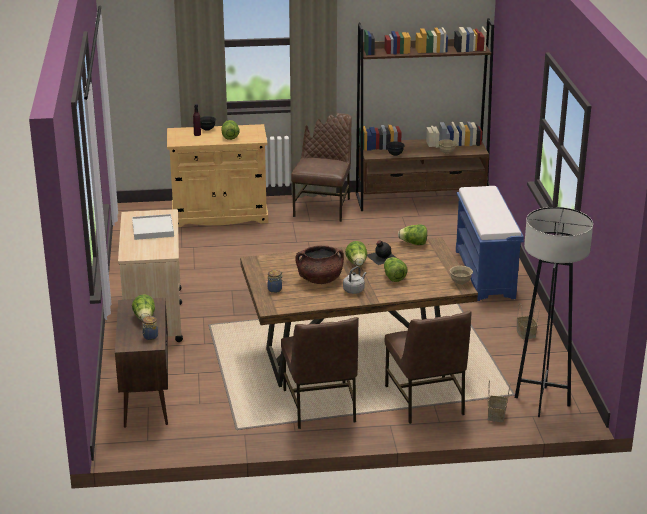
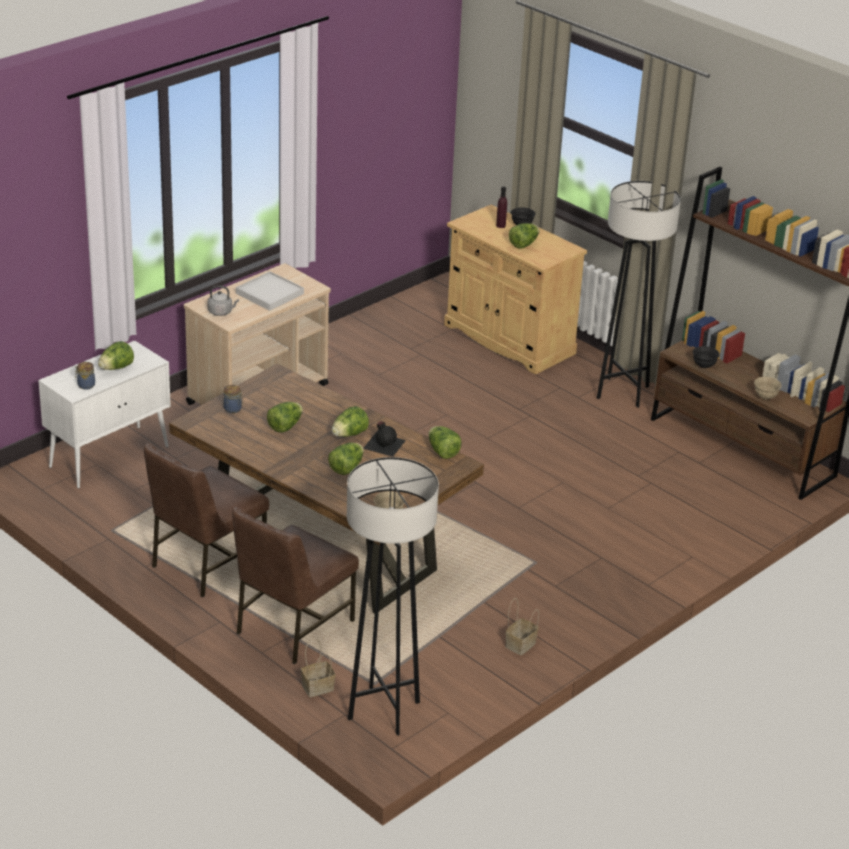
camera: 50 degrees right, 5 degrees up
(146, 398) = (110, 456): brown cabinet -> white cabinet
(320, 280) = (285, 426): brown cooking pot -> lettuce
(323, 207) = (622, 392): brown chair -> grey floor lamp
(354, 290) = (288, 455): grey kettle -> grey kettle (221, 312)
(485, 274) = (622, 564): blue bench -> none

